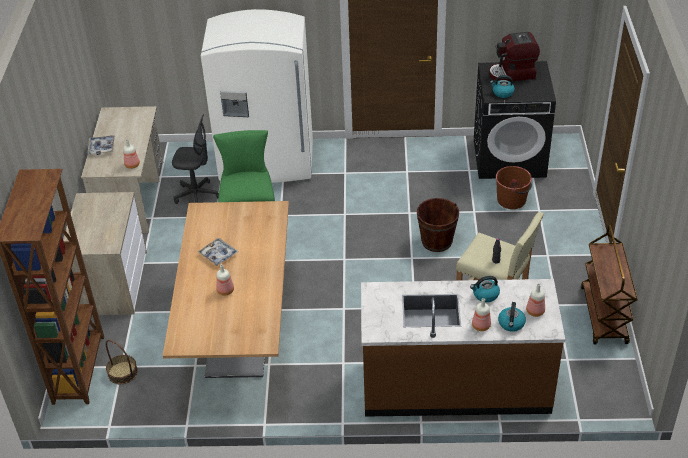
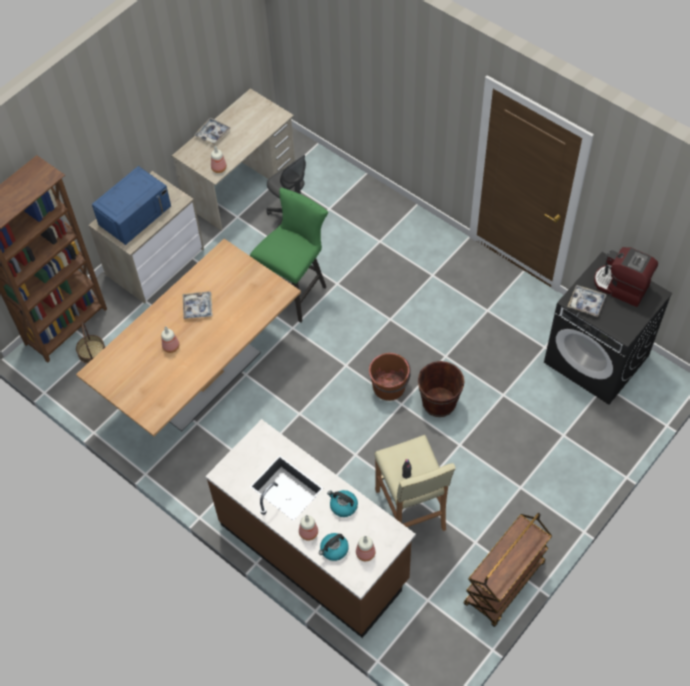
camera: 40 degrees right, 15 degrees up
(94, 226) = (135, 214): none -> blue microwave
(266, 162) = (377, 219): white fridge -> none
(502, 93) = (586, 303): kettle -> tray
(512, 200) = (550, 407): brown bucket -> brown bucket (389, 387)

